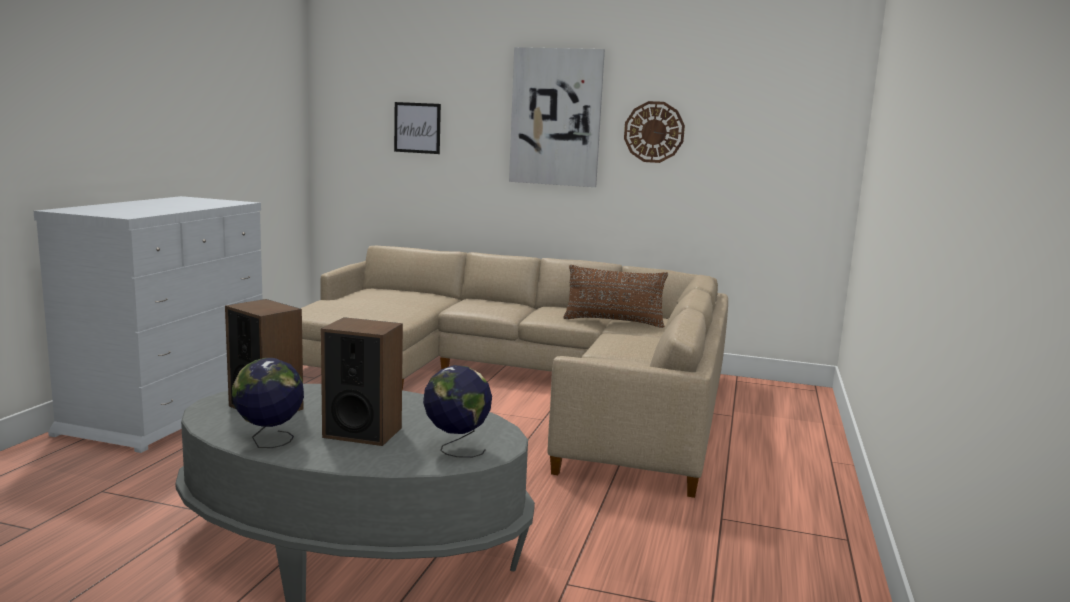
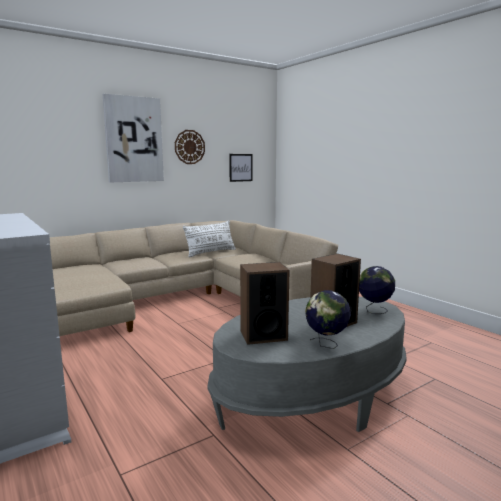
camera: 50 degrees left, 0 degrees up
(417, 128) = (31, 149): picture -> picture (240, 167)
(613, 321) = (210, 252): brown pillow -> white pillow

